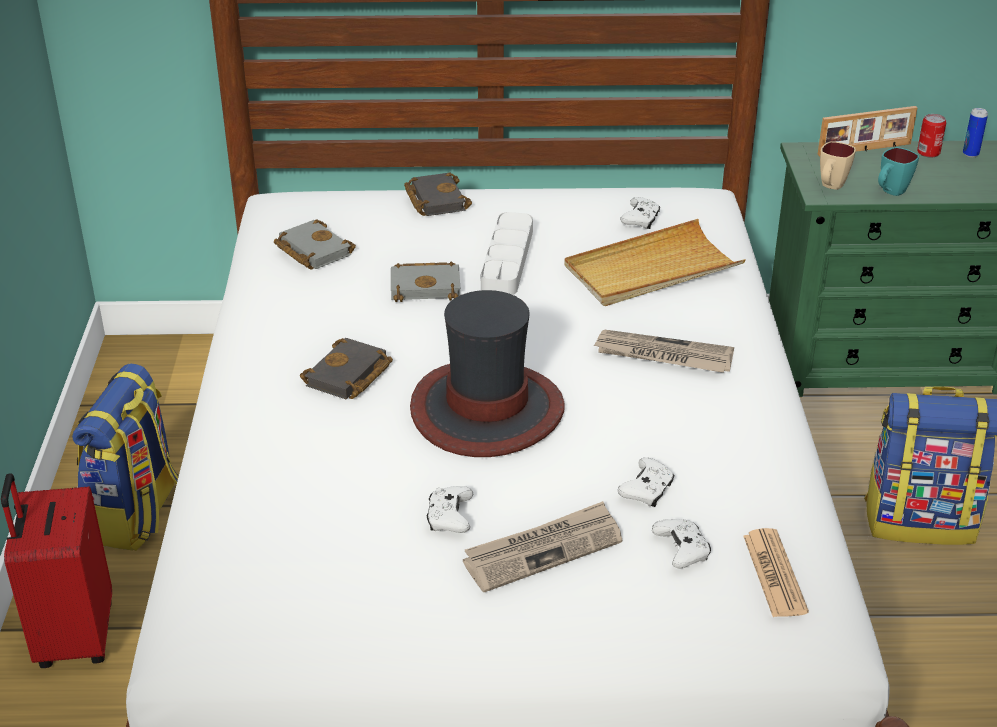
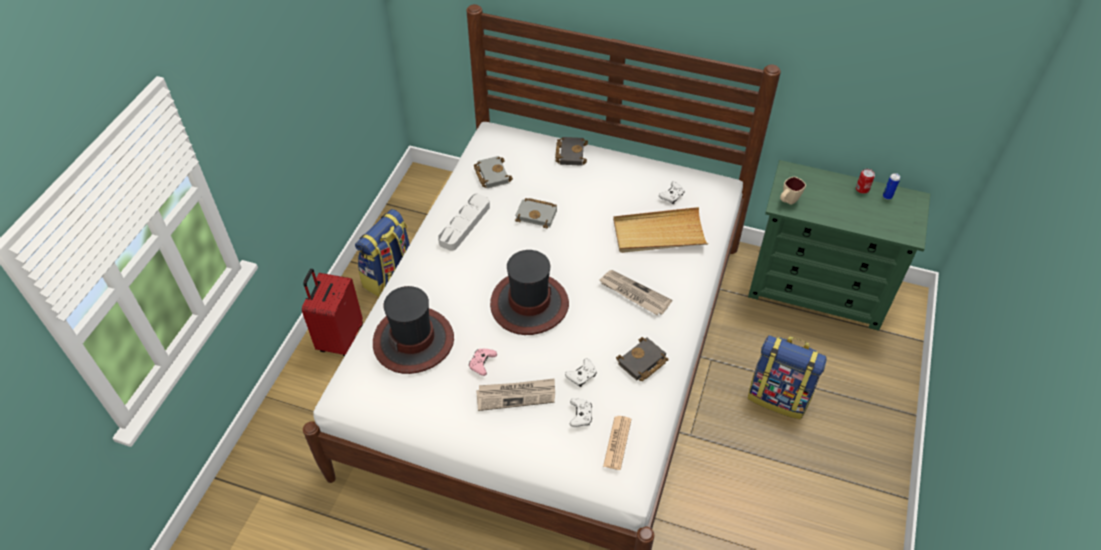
camera: 20 degrees right, 15 degrees up
(294, 515) = (414, 340): none -> hat
(348, 377) = (473, 264): black book -> black book (642, 363)
(449, 518) = (482, 364): white game controller -> pink game controller
(507, 260) = (586, 207): grey tray -> grey tray (464, 224)
(865, 150) = (825, 178): picture frame -> none
(890, 193) = (820, 214): turquoise mug -> none

